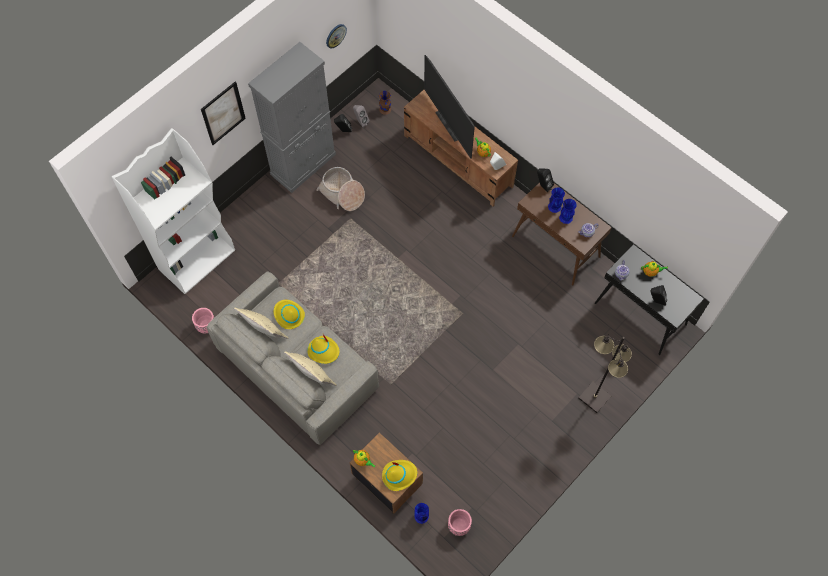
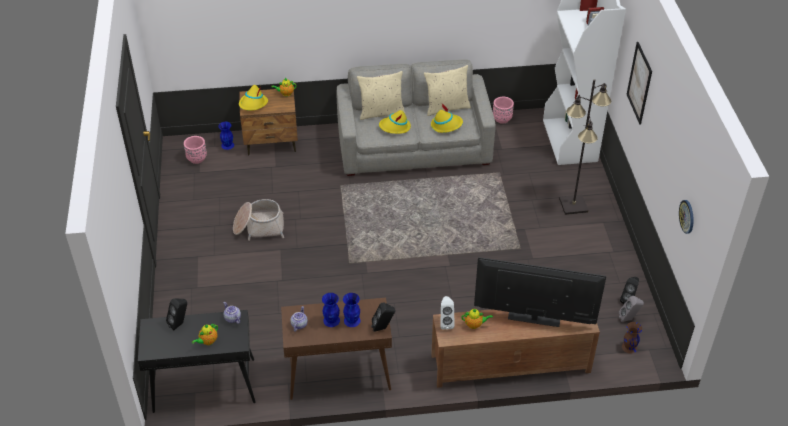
camera: 130 degrees right, 20 degrees down
(303, 164) = (612, 250): grey cabinet -> none
(342, 193) = (553, 258): basket -> basket (259, 227)
(594, 397) = (180, 296): black floor lamp -> black floor lamp (573, 205)

